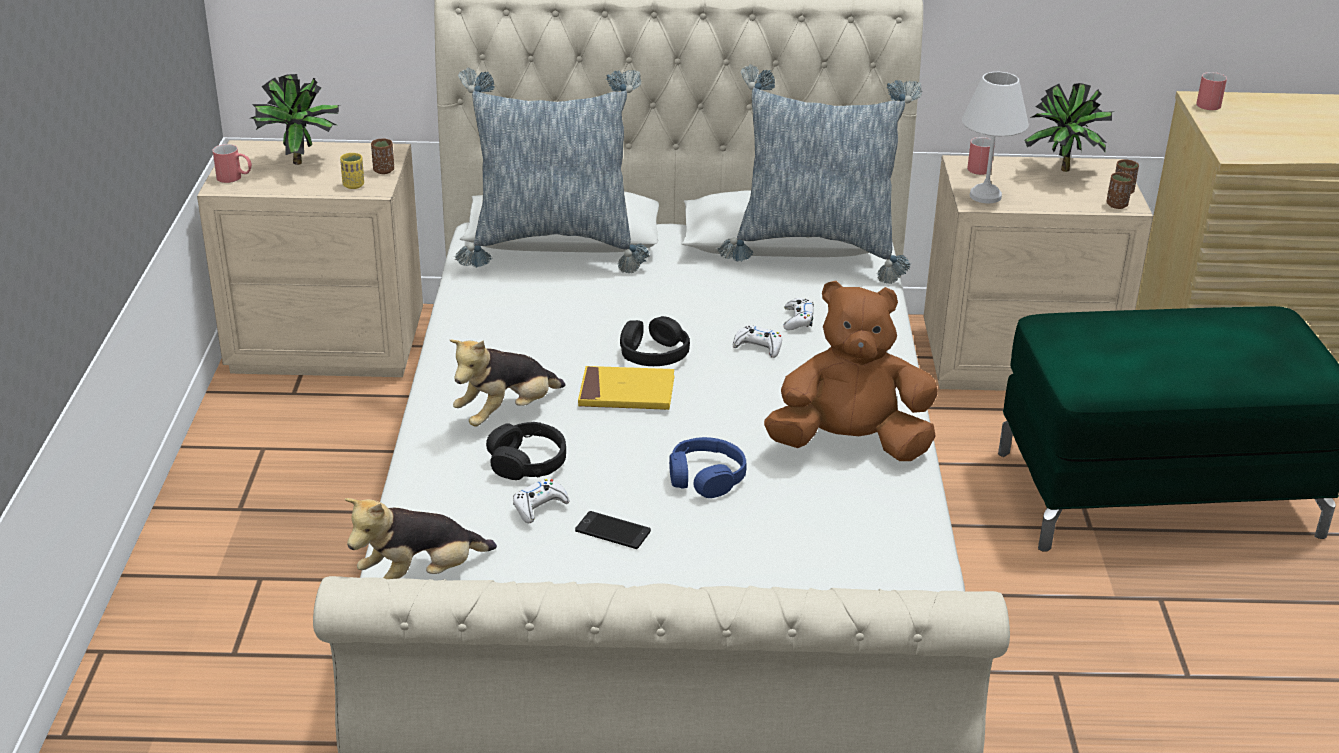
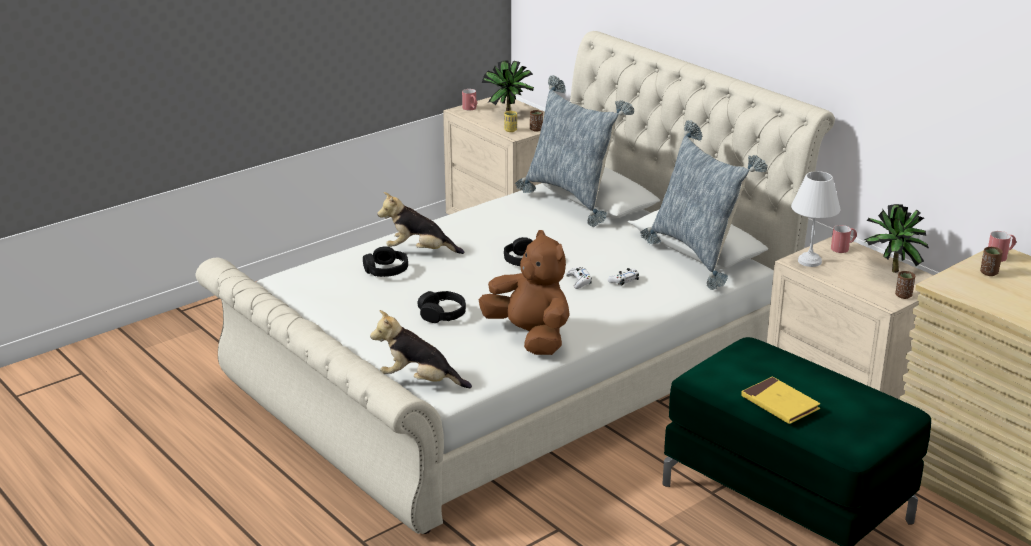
camera: 50 degrees right, 5 degrees down
(420, 578) = (274, 287): plush toy -> plush toy (420, 381)
(539, 506) = (357, 286): white game controller -> none
(613, 531) = (366, 310): phone -> none
(626, 393) = (479, 268): yellow book -> yellow book (780, 404)
(706, 478) = (442, 314): blue headphones -> black headphones
(1117, 205) = (881, 299): brown cup -> brown cup (989, 273)

